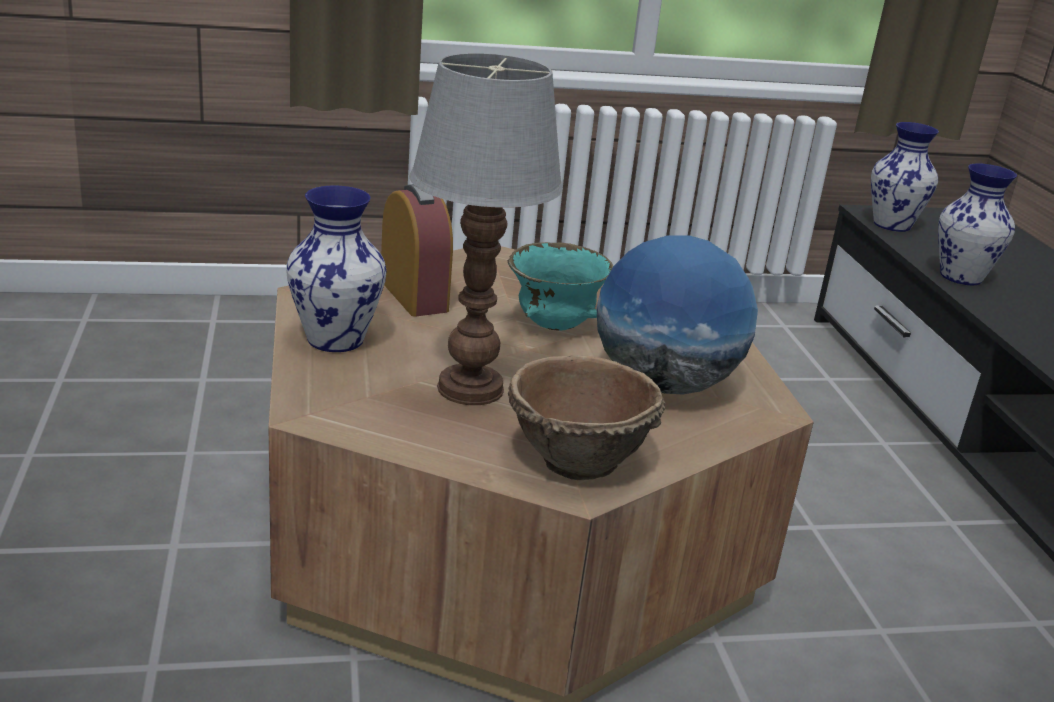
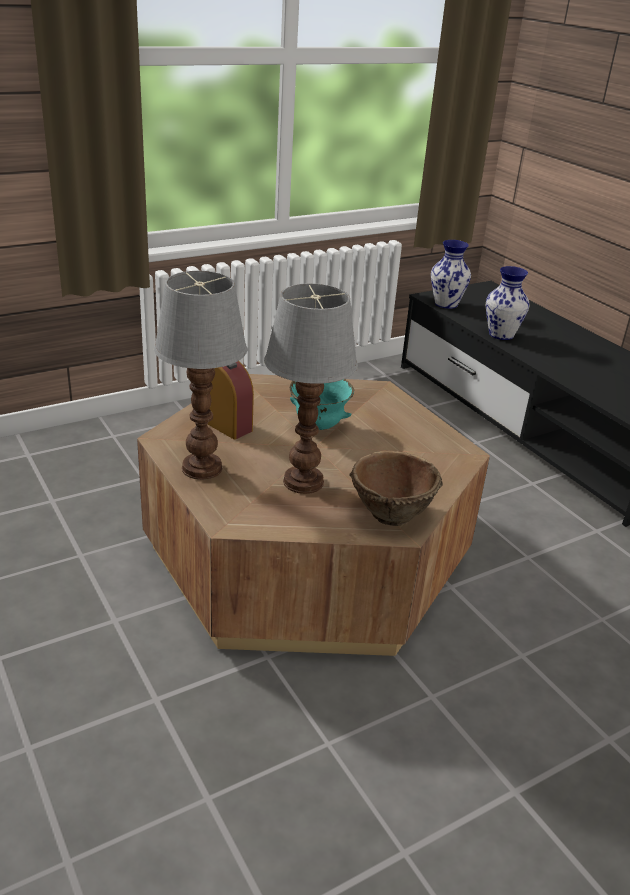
camera: 20 degrees left, 5 degrees up
(336, 339) = (202, 467): vase -> table lamp
(665, 384) = (403, 451): globe -> none

